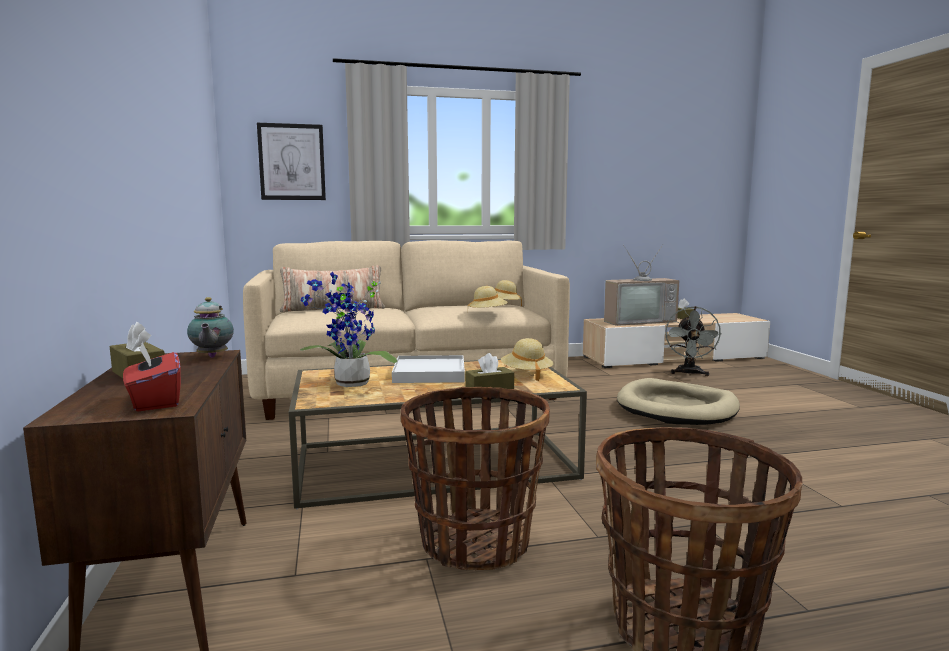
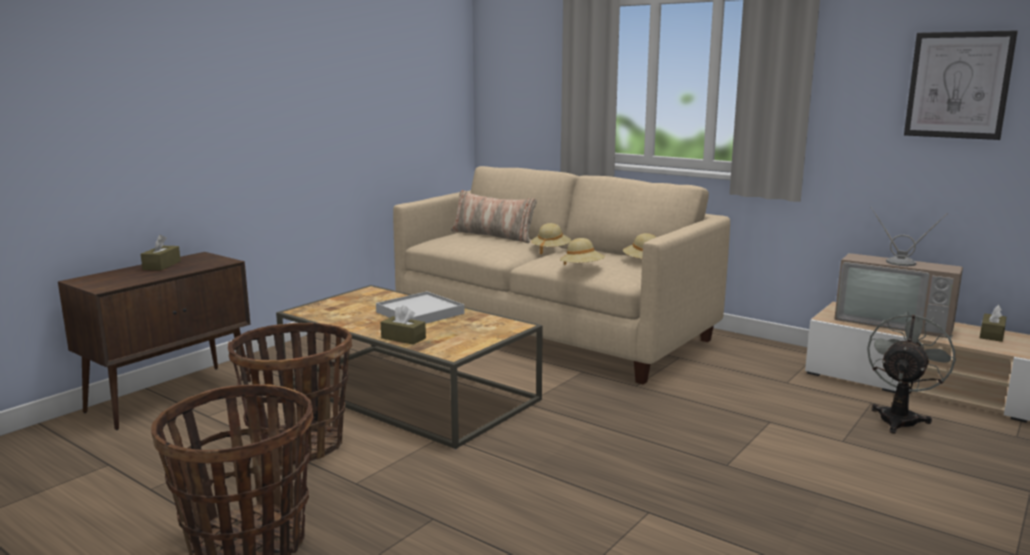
camera: 50 degrees right, 5 degrees up
(155, 402) = (112, 283): red tissue box -> none
(211, 357) = (216, 263): teapot -> none
(292, 162) = (524, 83): picture -> picture (958, 85)
(349, 385) = (353, 305): potted plant -> none
(526, 374) = (472, 336): beige hat -> beige hat (550, 250)
(677, 408) = (736, 441): beige dog bed -> none
(689, 374) = (900, 417): grey fan -> grey fan turned 150 degrees clockwise

